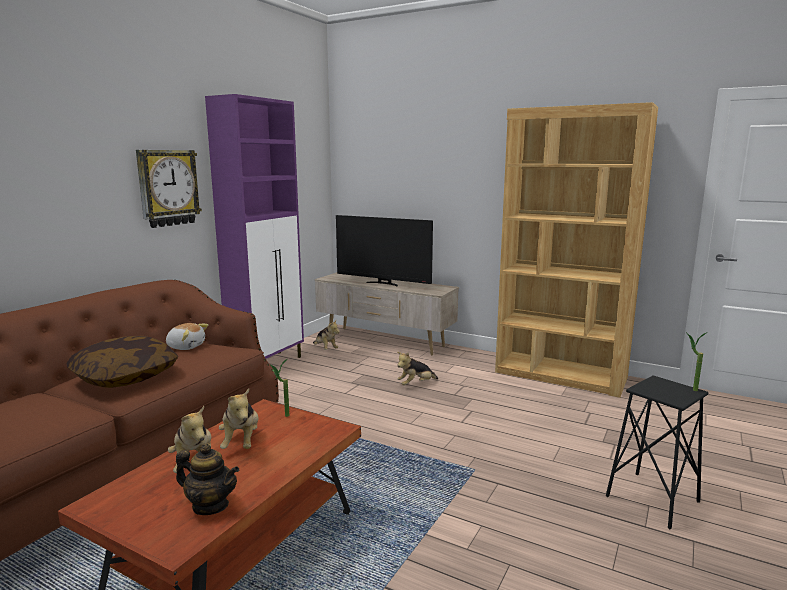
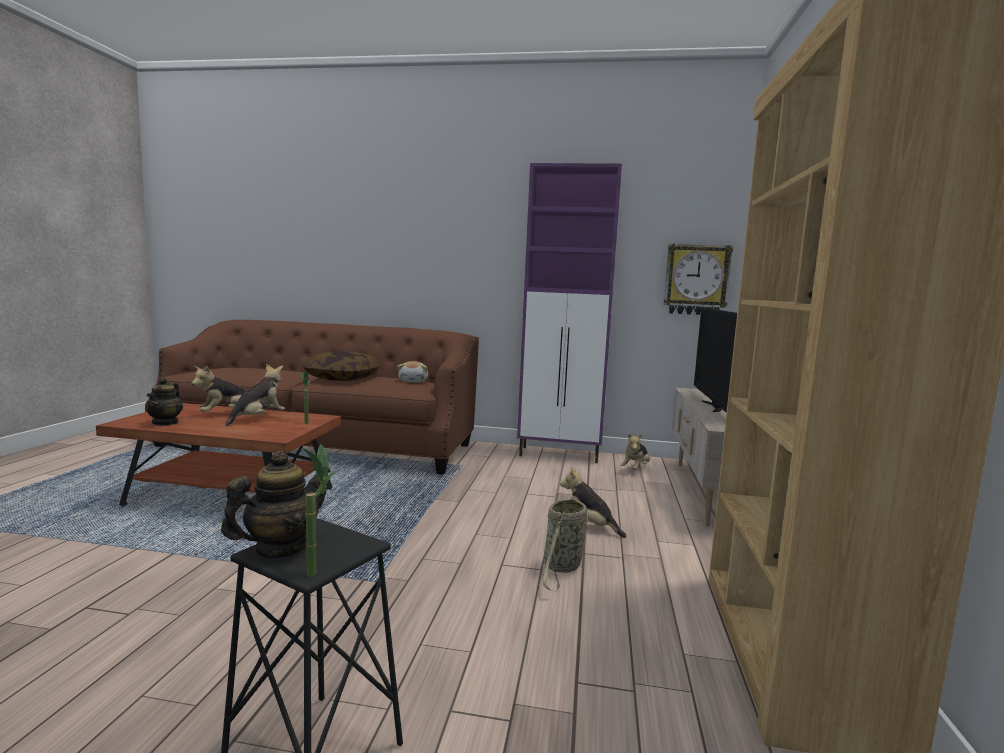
camera: 70 degrees right, 5 degrees down
(168, 188) = (485, 255): wall clock -> wall clock (696, 280)
(241, 442) = (258, 419): plush toy -> plush toy turned 150 degrees clockwise
(472, 404) = (561, 568): none -> basket
(672, 396) = (280, 548): none -> teapot

